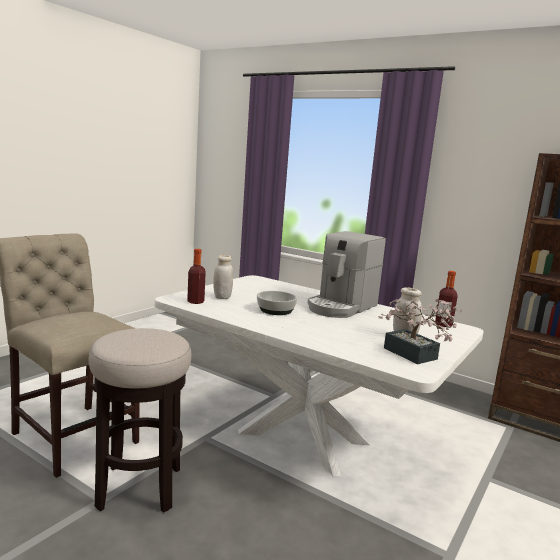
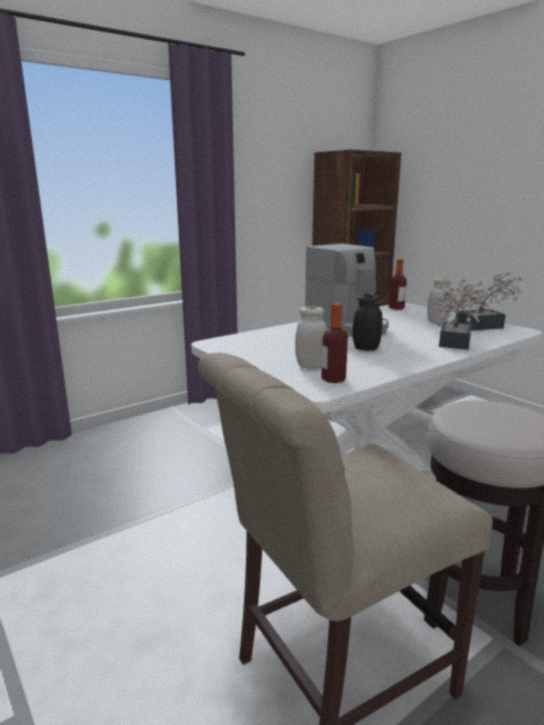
camera: 70 degrees left, 5 degrees up
(276, 310) = (366, 348): bowl -> black jar
(332, 339) = (455, 341): none -> potted plant

